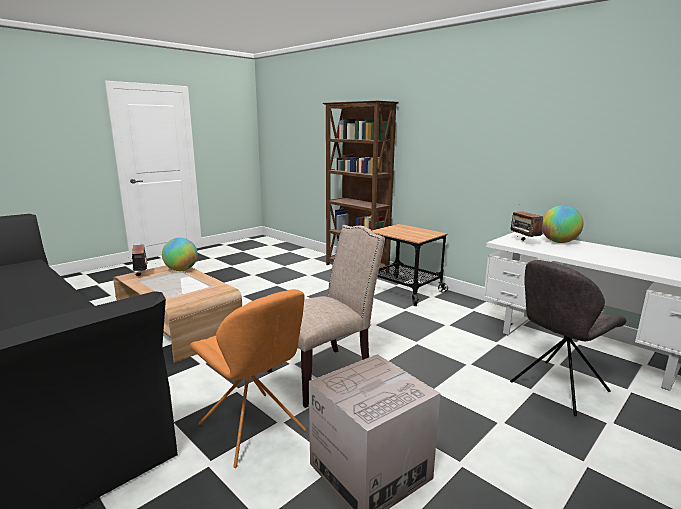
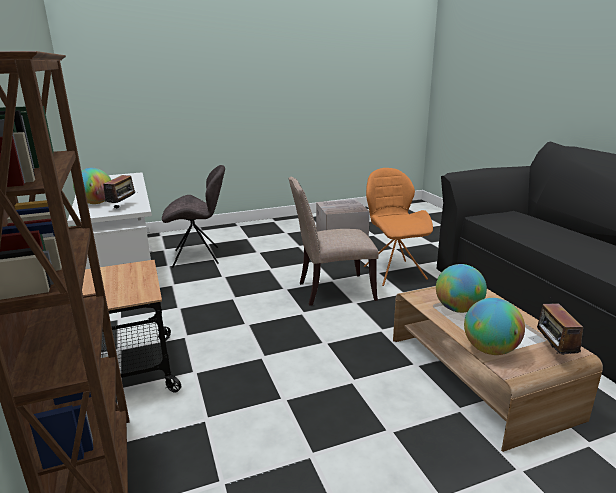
camera: 155 degrees left, 5 degrees up
(192, 285) = (458, 309): none -> globe

